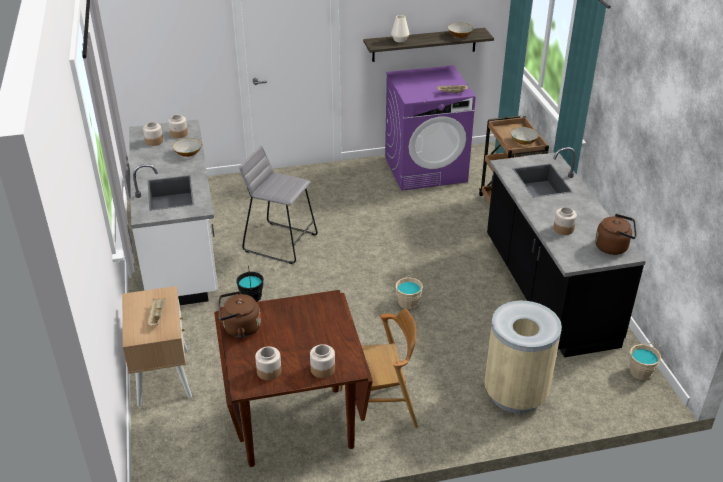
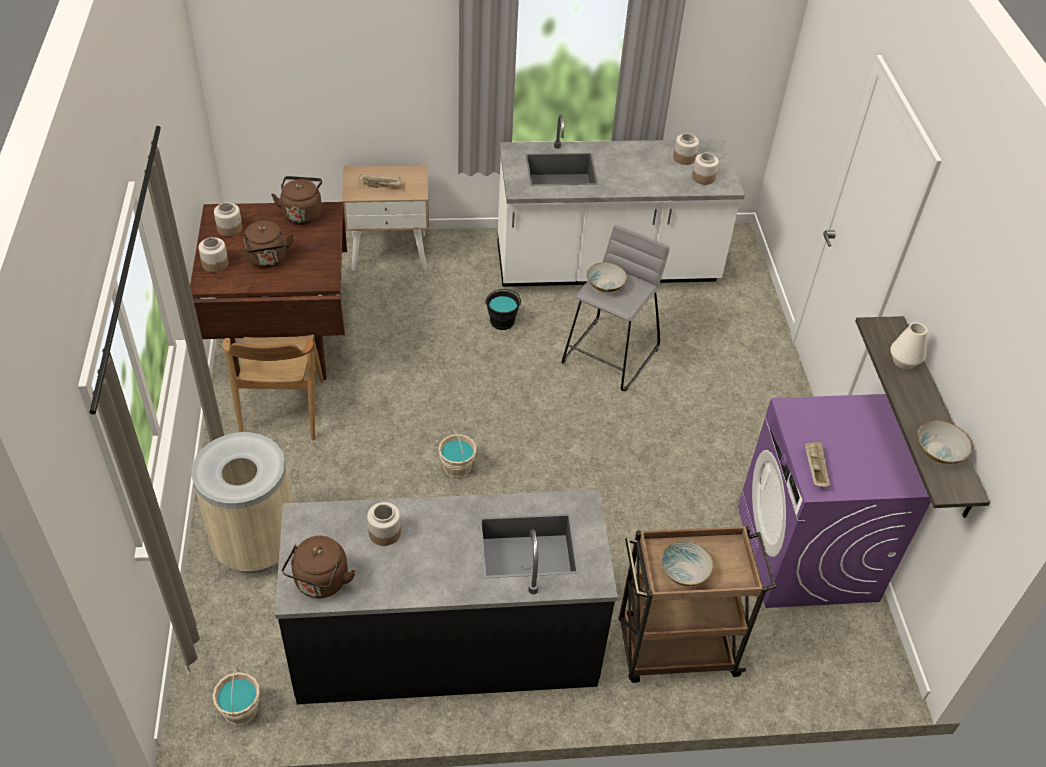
camera: 95 degrees right, 10 degrees up
(188, 153) = (651, 183): bowl -> bowl (605, 285)
(310, 337) = (267, 260): none -> brown kettle

